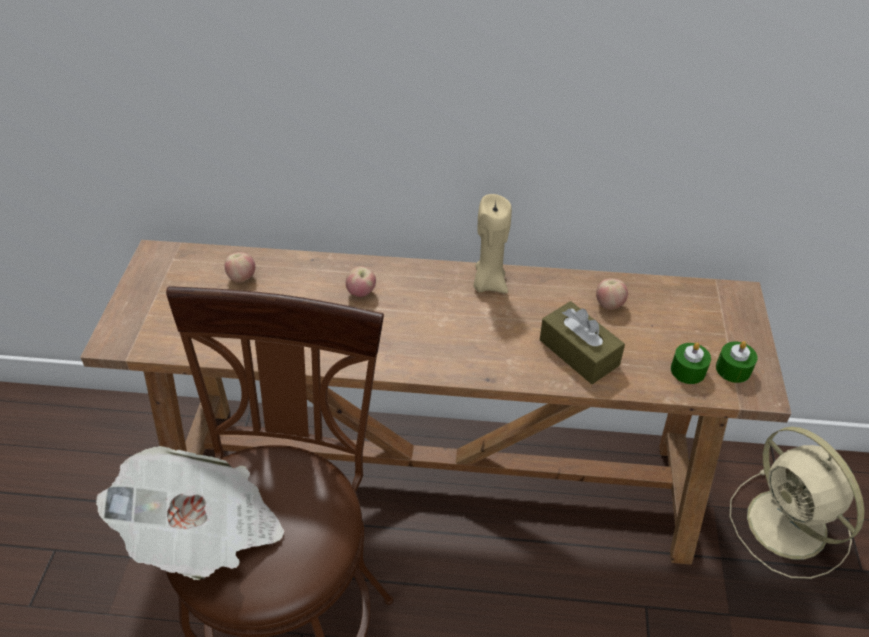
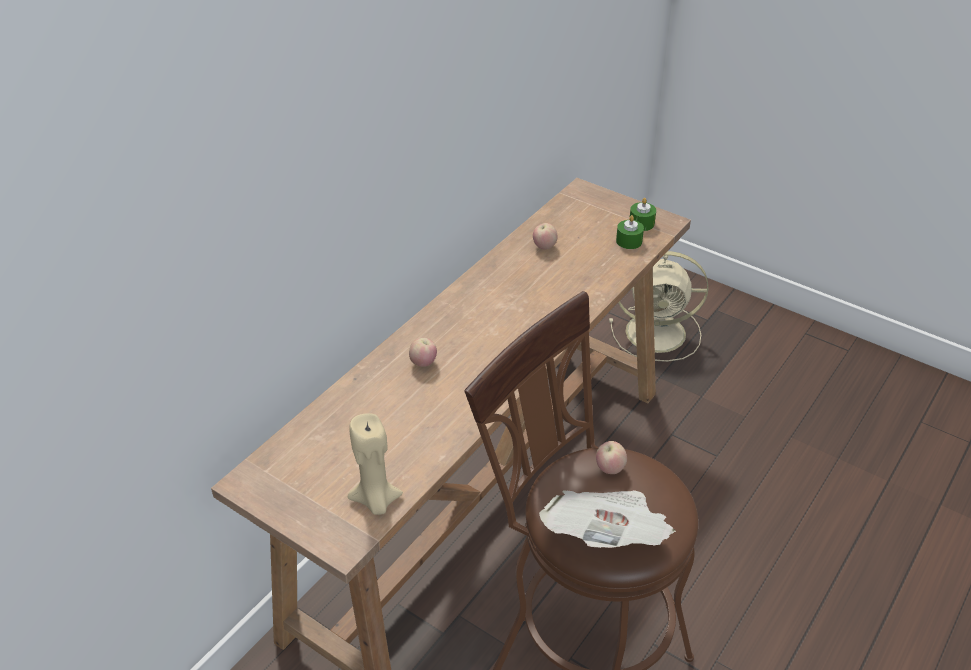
camera: 60 degrees left, 5 degrees down
(242, 278) = (338, 430): apple -> apple (610, 468)
(489, 283) = (473, 292): beige candle -> beige candle (376, 501)
(579, 352) = (577, 279): brown tissue box -> none

